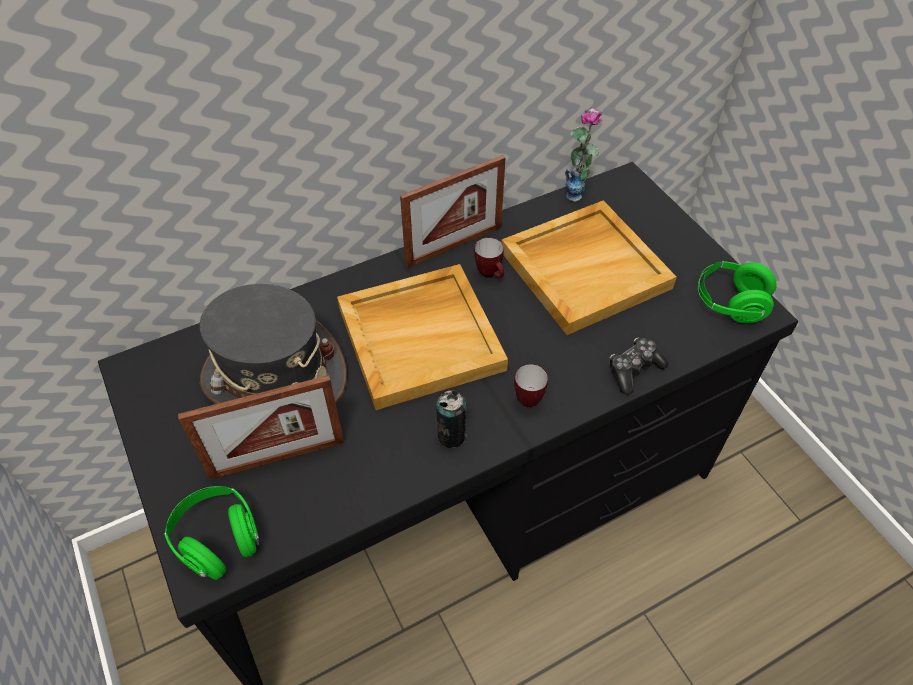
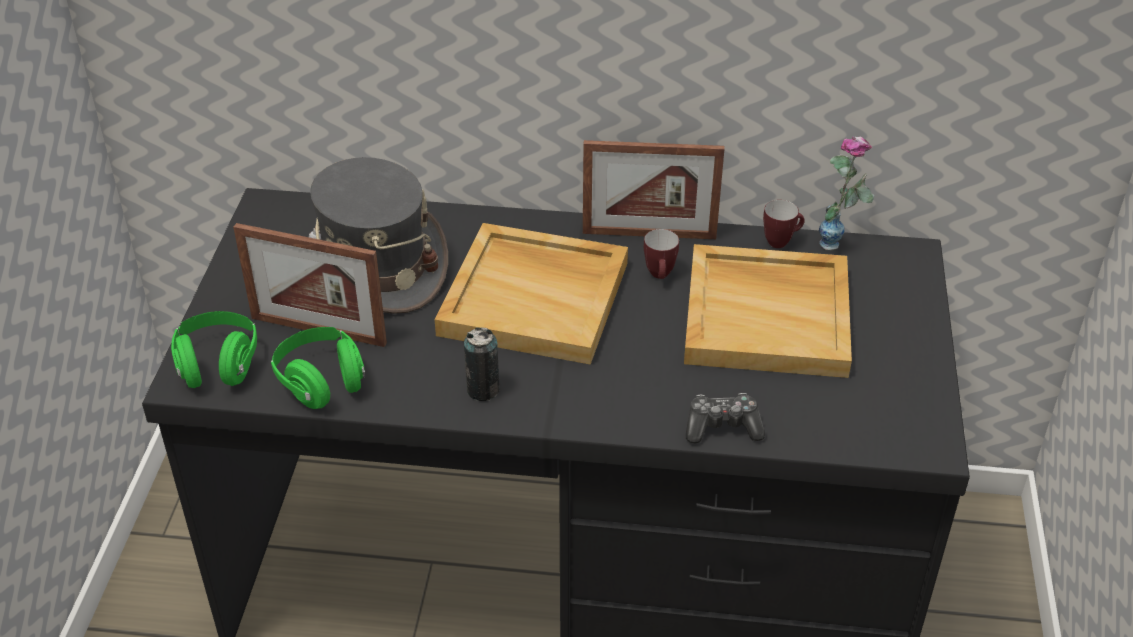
camera: 35 degrees right, 10 degrees down
(530, 396) = (590, 396): mug -> mug (781, 241)
(730, 303) = (901, 422): green headphones -> green headphones (321, 382)

